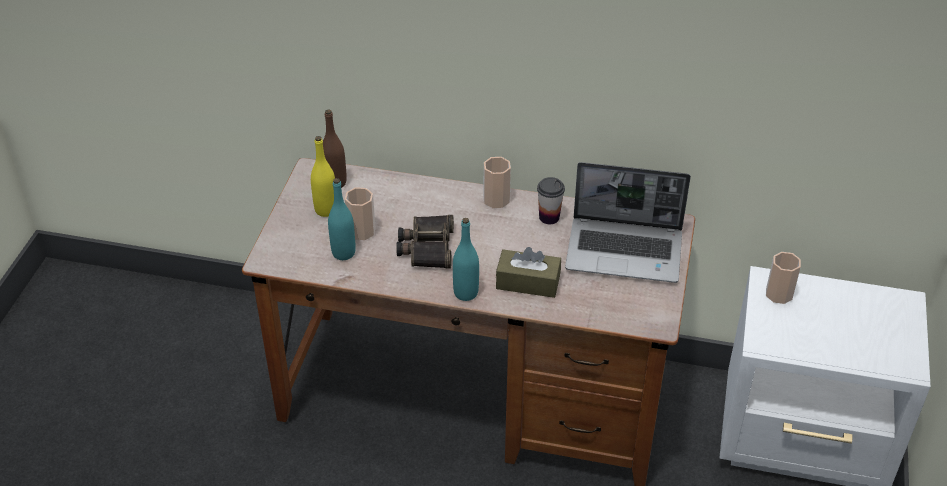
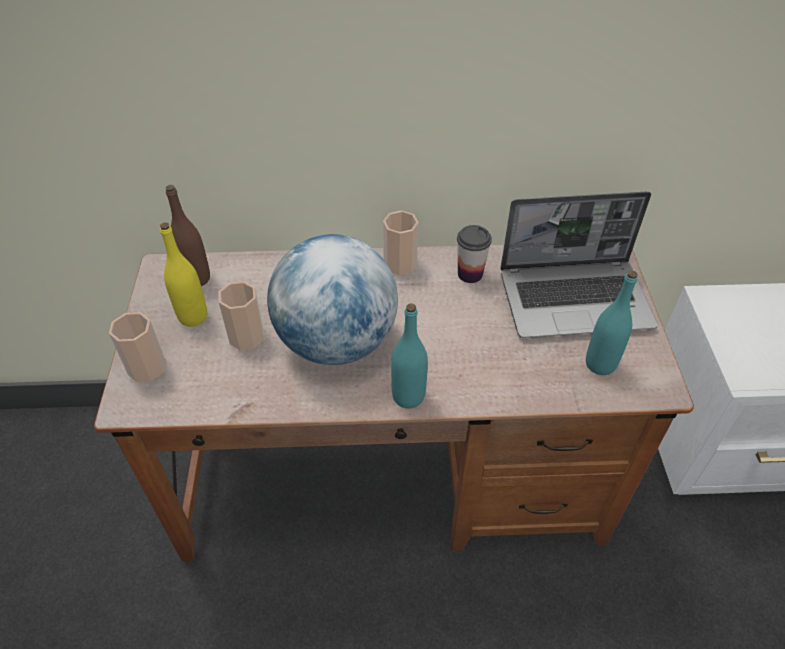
camera: 15 degrees left, 5 degrees up
(343, 253) = (231, 372): turquoise bottle -> turquoise bottle (600, 364)
(426, 247) = (336, 342): binoculars -> globe
(528, 282) = (480, 364): brown tissue box -> none
(779, 294) = (730, 313): cup -> cup (147, 368)

